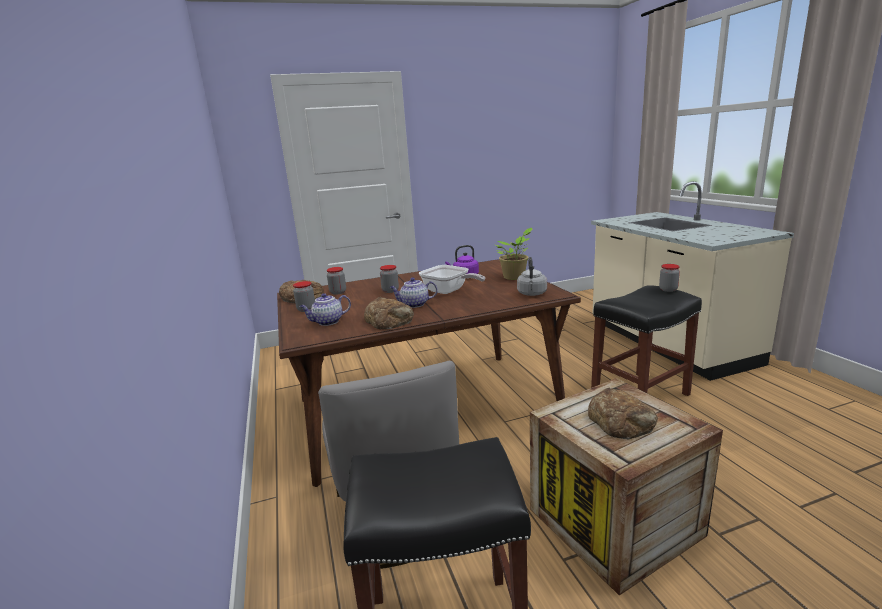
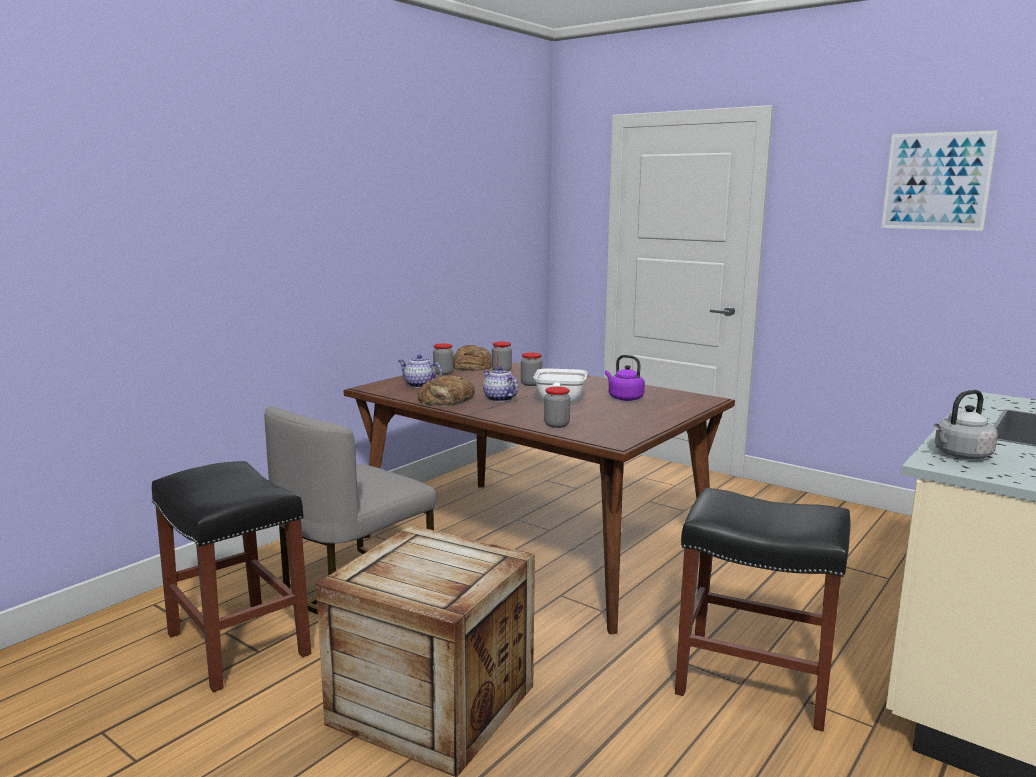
camera: 55 degrees right, 5 degrees down
(499, 119) = (936, 181): none -> picture
(515, 277) = (656, 417): potted plant -> none
(532, 294) = (598, 432): grey kettle -> grey kettle (960, 455)
(621, 420) = (428, 567): bread -> none
(668, 289) = (824, 518): jar -> jar (556, 425)

